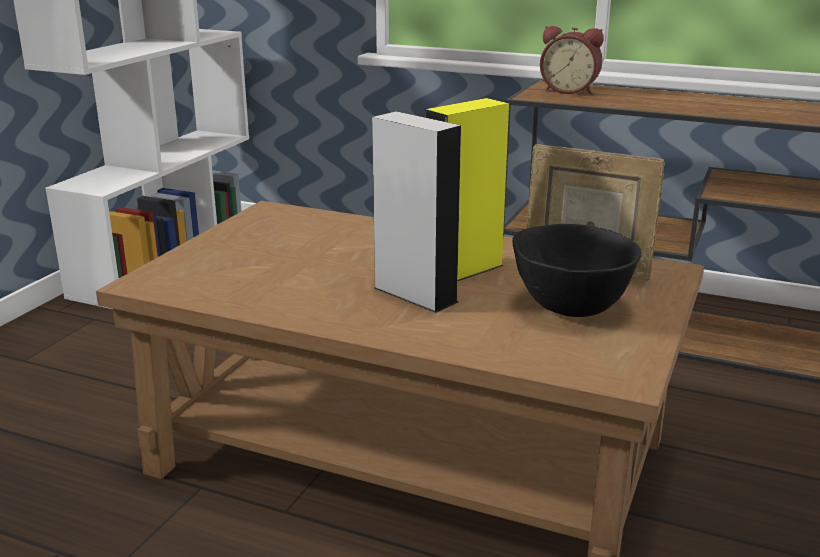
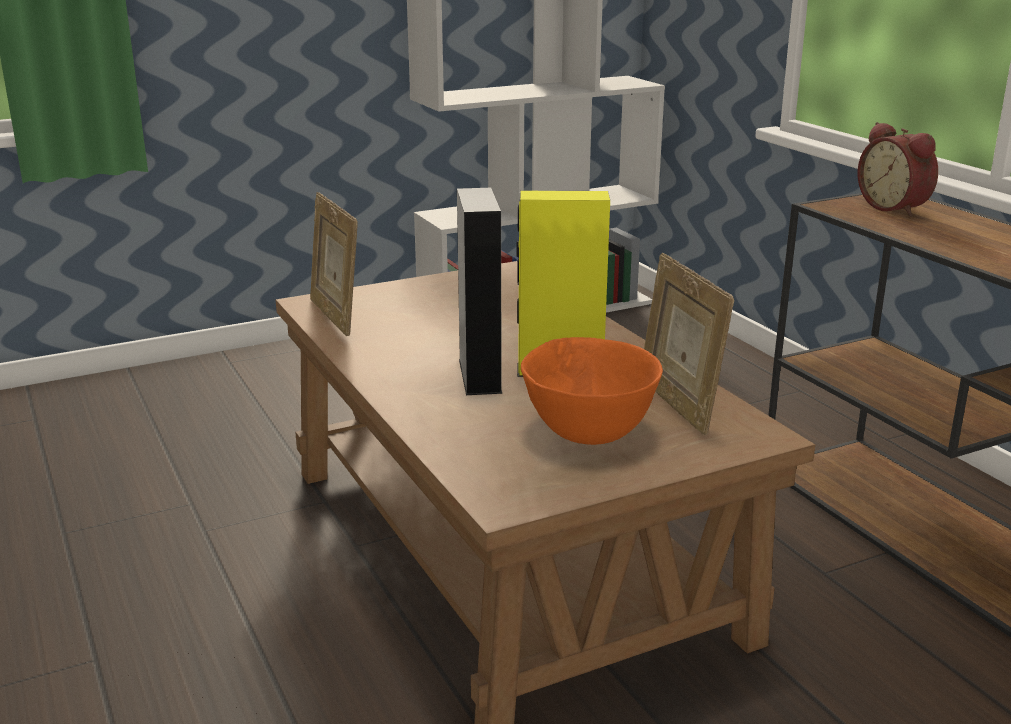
camera: 40 degrees right, 0 degrees up
(193, 288) = (335, 317): none -> picture frame
(570, 306) = (588, 431): black bowl -> orange bowl

